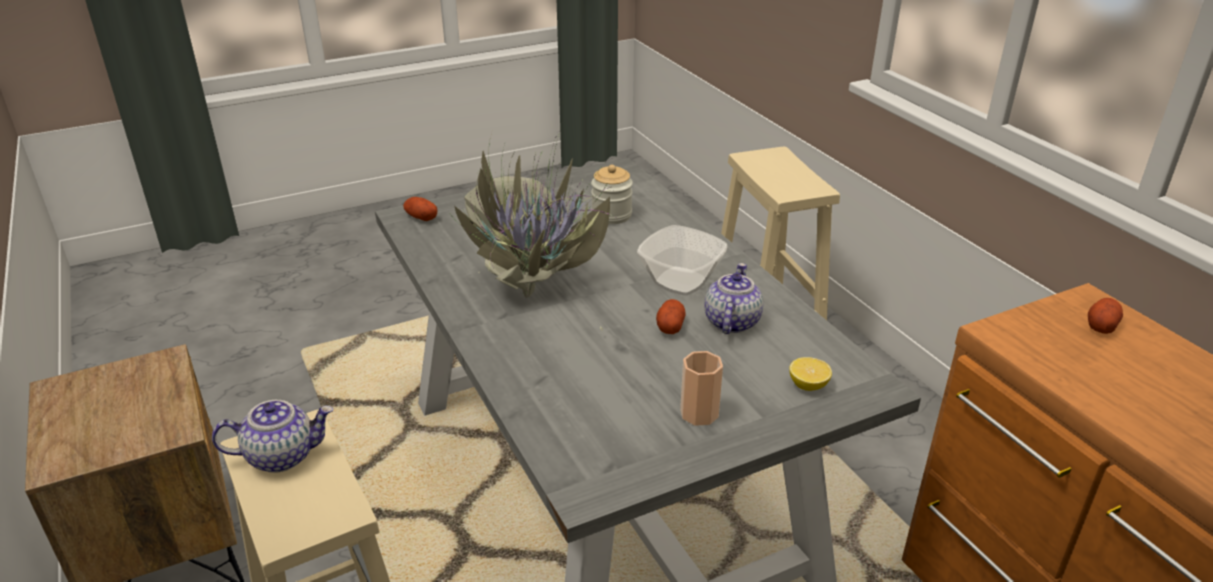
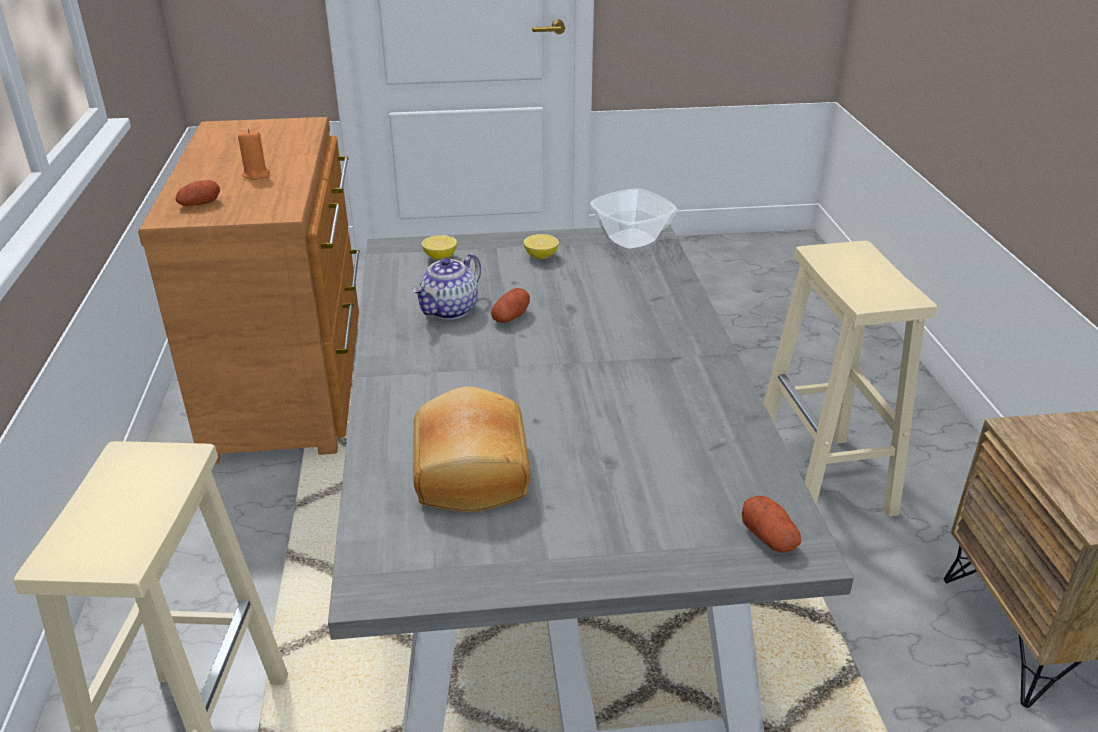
camera: 160 degrees left, 0 degrees up
(282, 455) = (878, 288): teapot -> none
(537, 290) = (627, 379): potted plant -> none
(611, 215) = (468, 472): jar -> bread
(681, 282) = (461, 356): bowl -> bowl (631, 240)
(699, 413) = (541, 256): cup -> lemon
(1142, 391) = (256, 174): none -> orange candle

